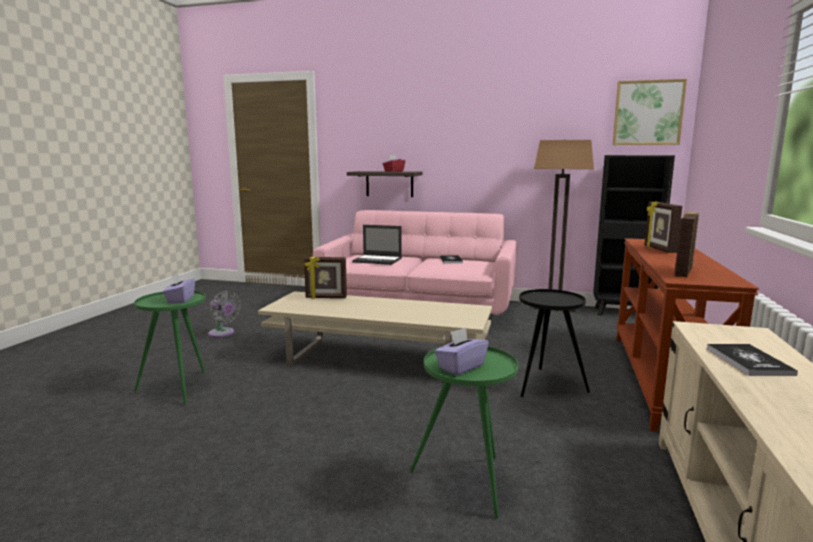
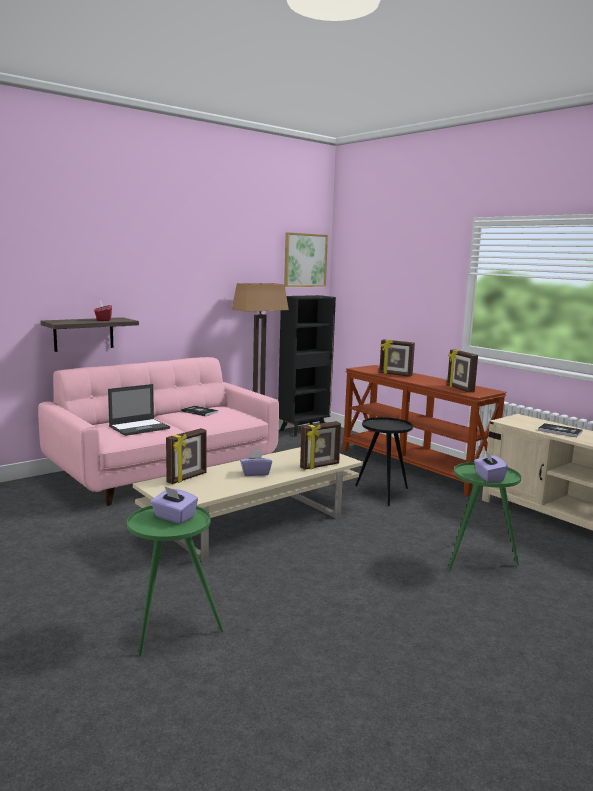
camera: 55 degrees left, 0 degrees up
(223, 334) = (39, 571): grey fan -> none
(372, 308) = (255, 473): none -> purple tissue box
(433, 320) = (320, 466): none -> picture frame

